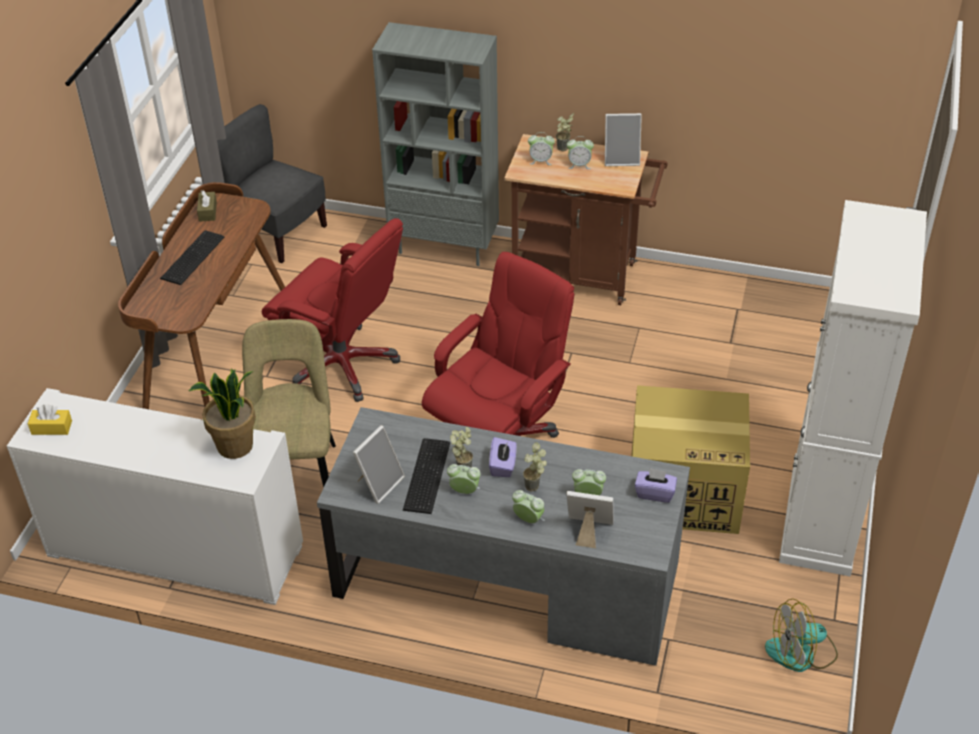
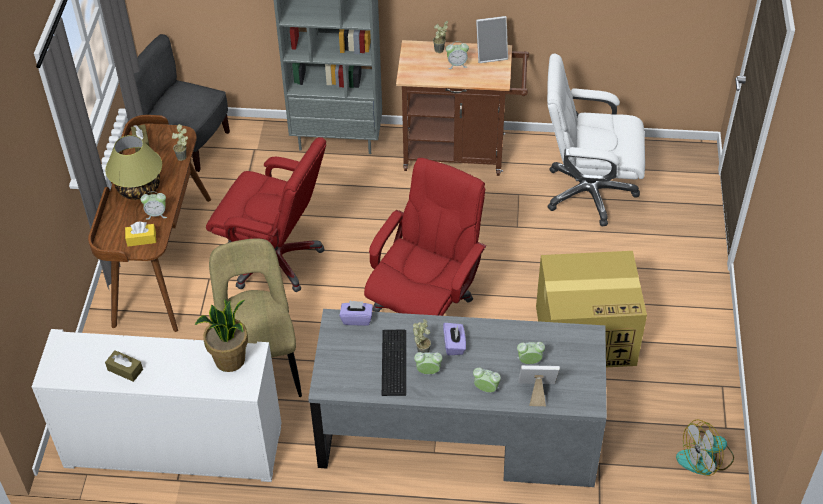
camera: 10 degrees left, 5 degrees up
(51, 427) = (66, 365): yellow tissue box -> yellow tissue box (141, 239)
(114, 441) = (125, 370): none -> brown tissue box
(191, 258) = (138, 188): keyboard -> table lamp
(379, 483) = (356, 375): picture frame -> none
(536, 488) = (485, 361): potted plant -> potted plant (184, 158)
(540, 161) = (423, 64): alarm clock -> alarm clock (156, 214)
(655, 493) = (582, 352): purple tissue box -> purple tissue box (356, 319)
(721, 335) = (588, 192): none -> white office chair
(821, 516) = (698, 341): white cabinet -> none

